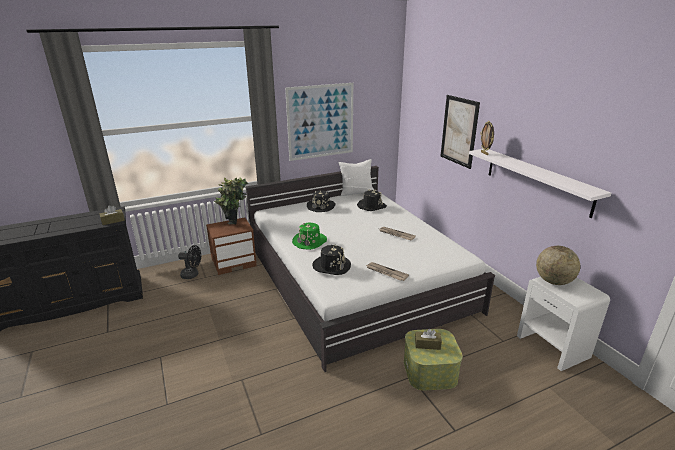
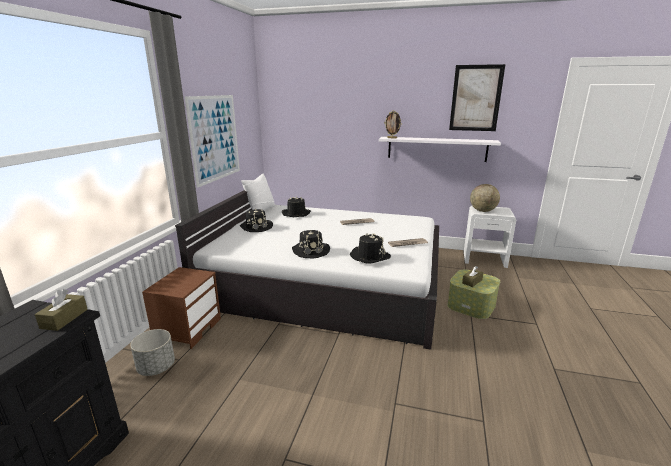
camera: 50 degrees left, 5 degrees down
(192, 275) = (156, 367): black fan -> grey planter
(235, 227) = (190, 278): potted plant -> none
(310, 241) = (311, 251): green hat -> black hat
(459, 131) = (347, 129): picture -> picture (476, 98)

